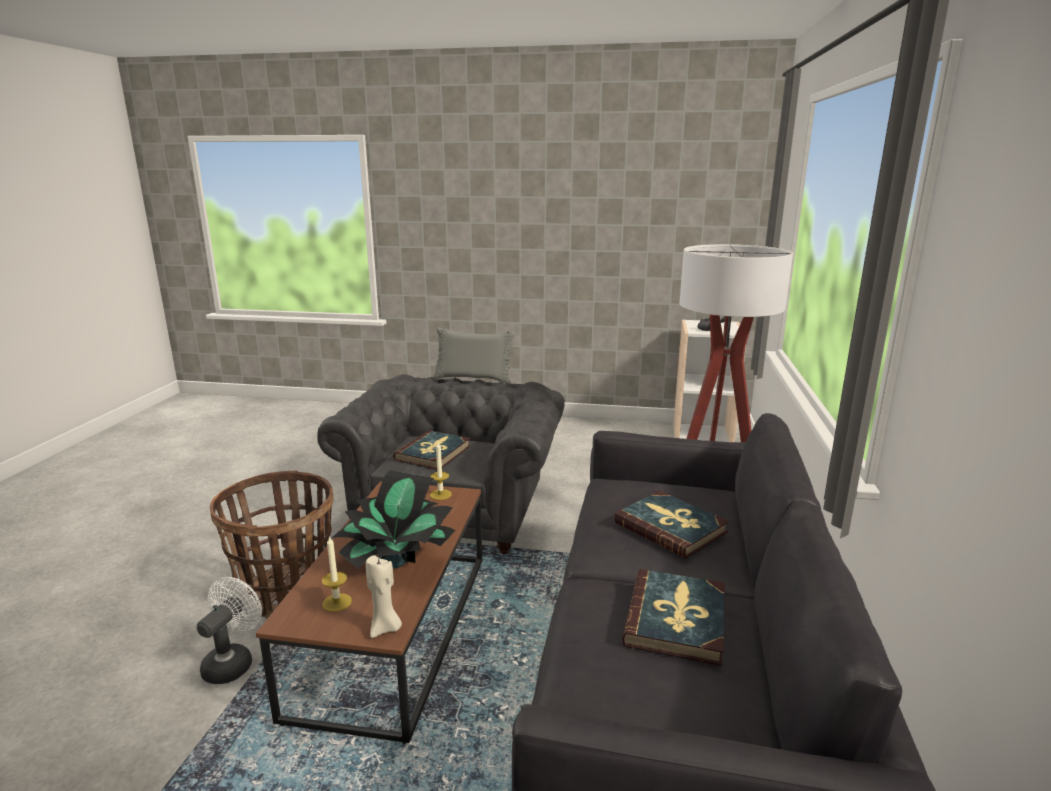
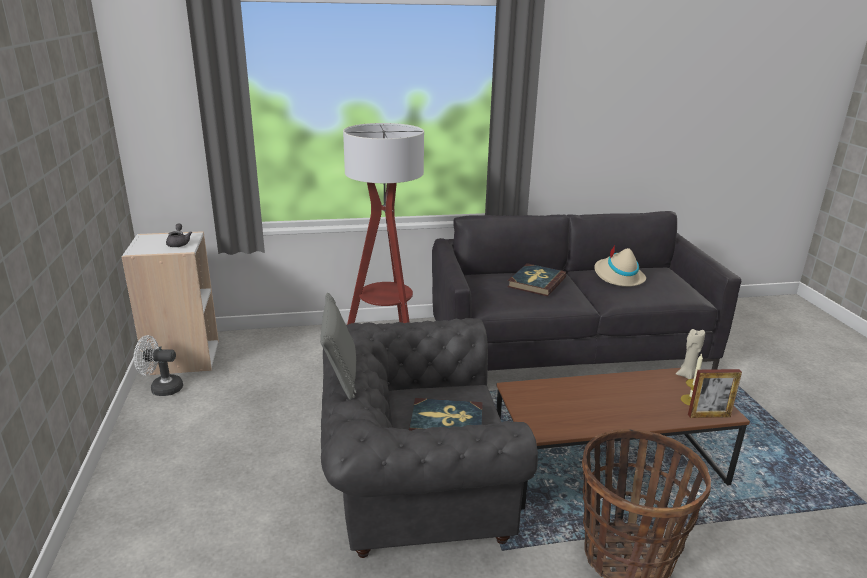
camera: 110 degrees left, 5 degrees up
(233, 662) = (719, 542): white fan -> white fan (161, 388)
(299, 601) = (709, 415): none -> picture frame
(395, 562) = (630, 391): potted plant -> none
(440, 494) = (523, 399): candle -> none
(676, 619) = (617, 277): book -> beige hat

